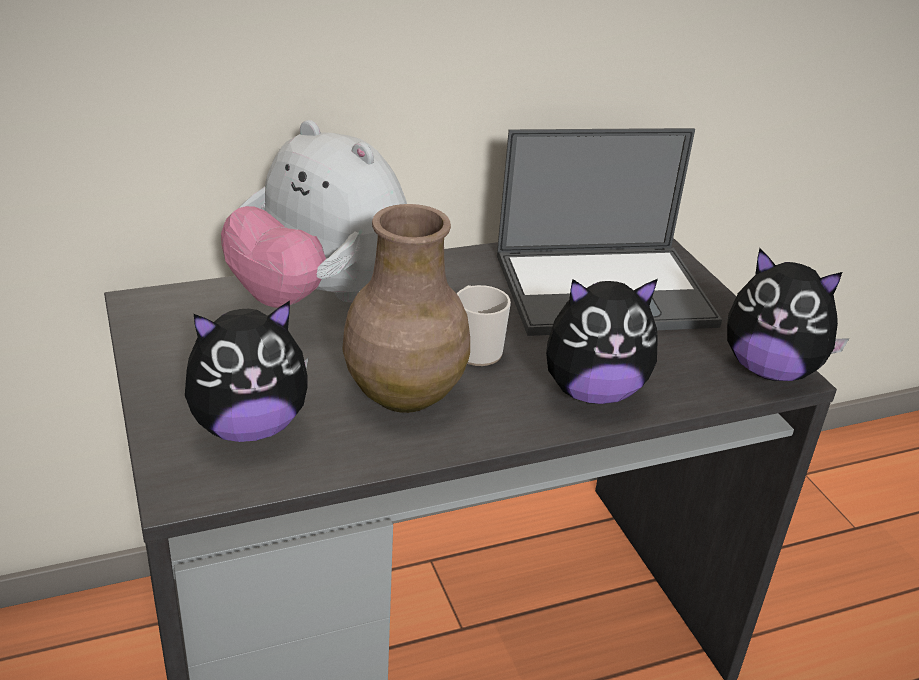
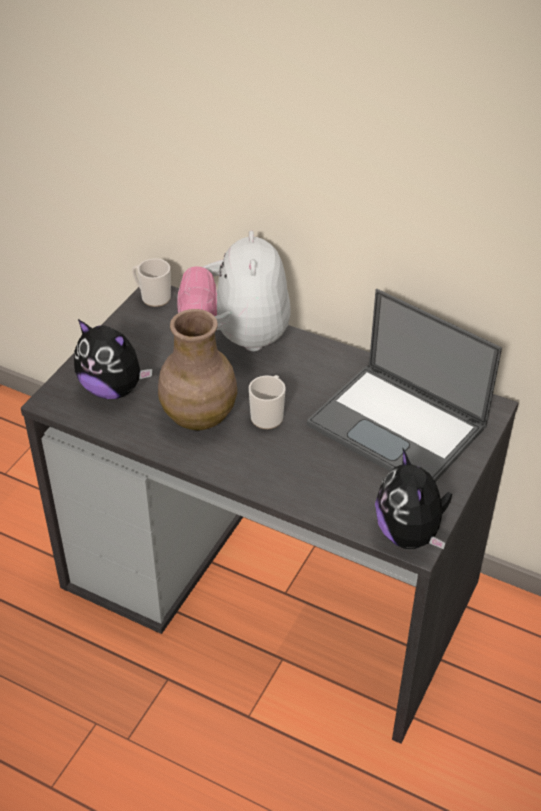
camera: 50 degrees right, 10 degrees up
(146, 307) = (153, 297): none -> mug
(592, 391) = (289, 477): plush toy -> none

